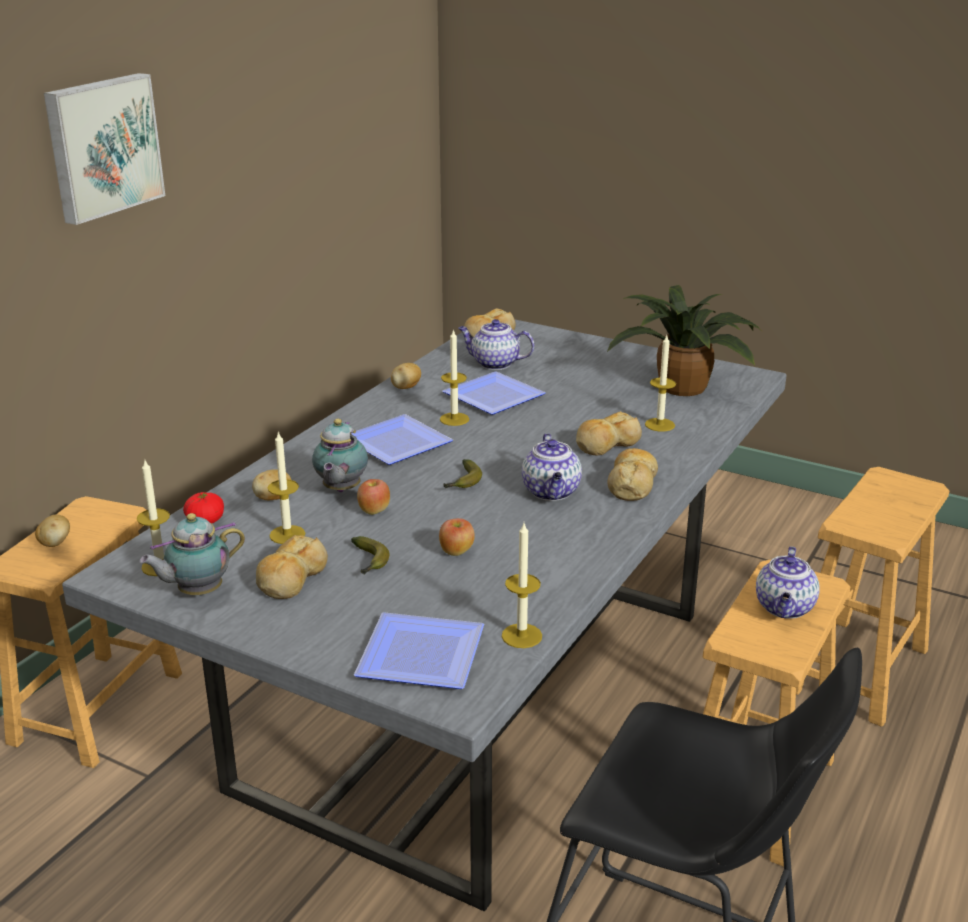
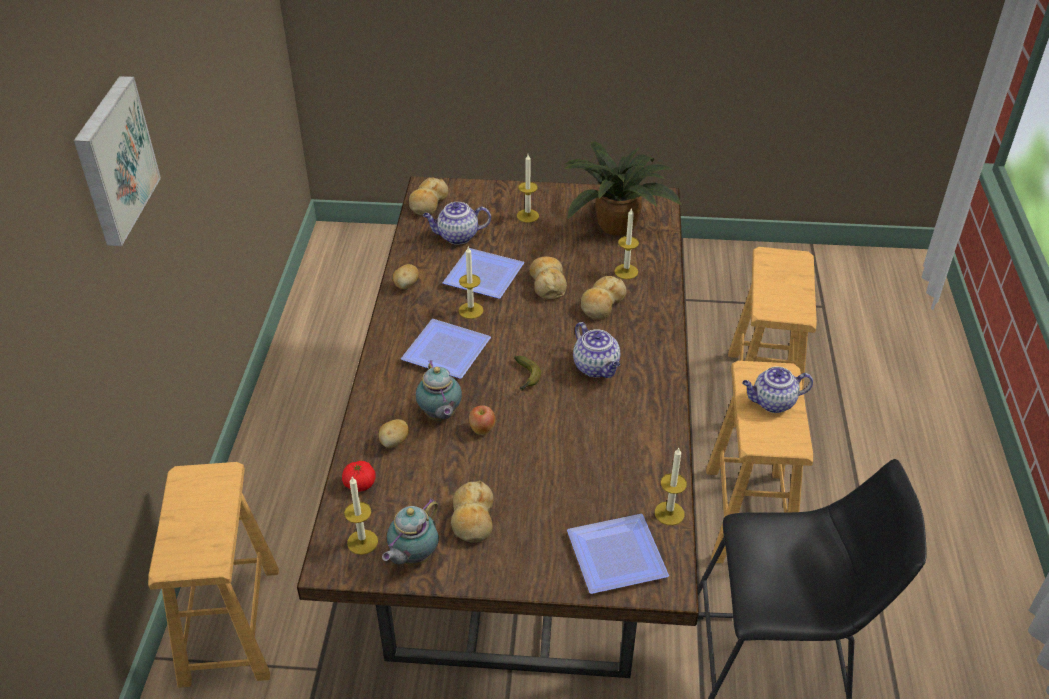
camera: 25 degrees left, 15 degrees up
(55, 543) = (191, 525): potato -> none
(287, 534) = (435, 476): candle -> candle (527, 216)
(369, 562) = (517, 482): banana -> none
(457, 552) = (571, 450): apple -> none
(484, 693) = (524, 501): grey dining table -> brown dining table
(632, 484) = (646, 341): bread -> bread (547, 283)
(785, 608) = (772, 403): teapot -> teapot turned 90 degrees clockwise

